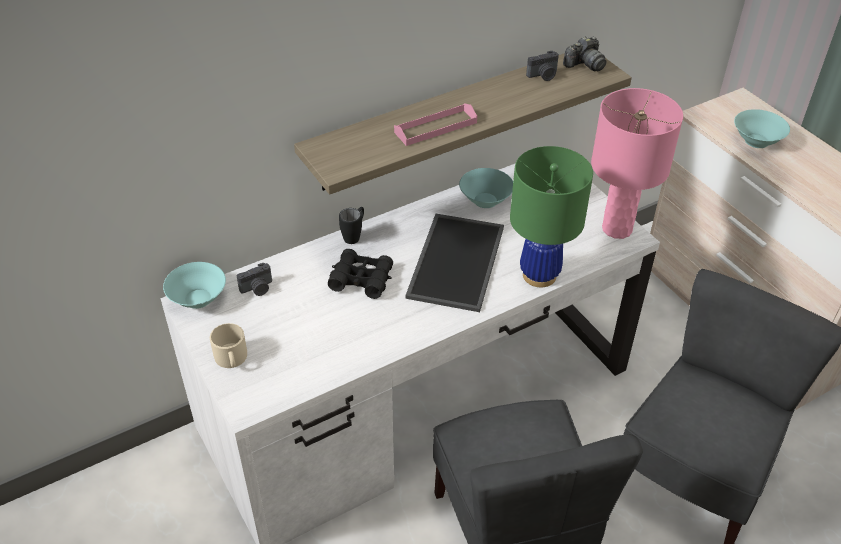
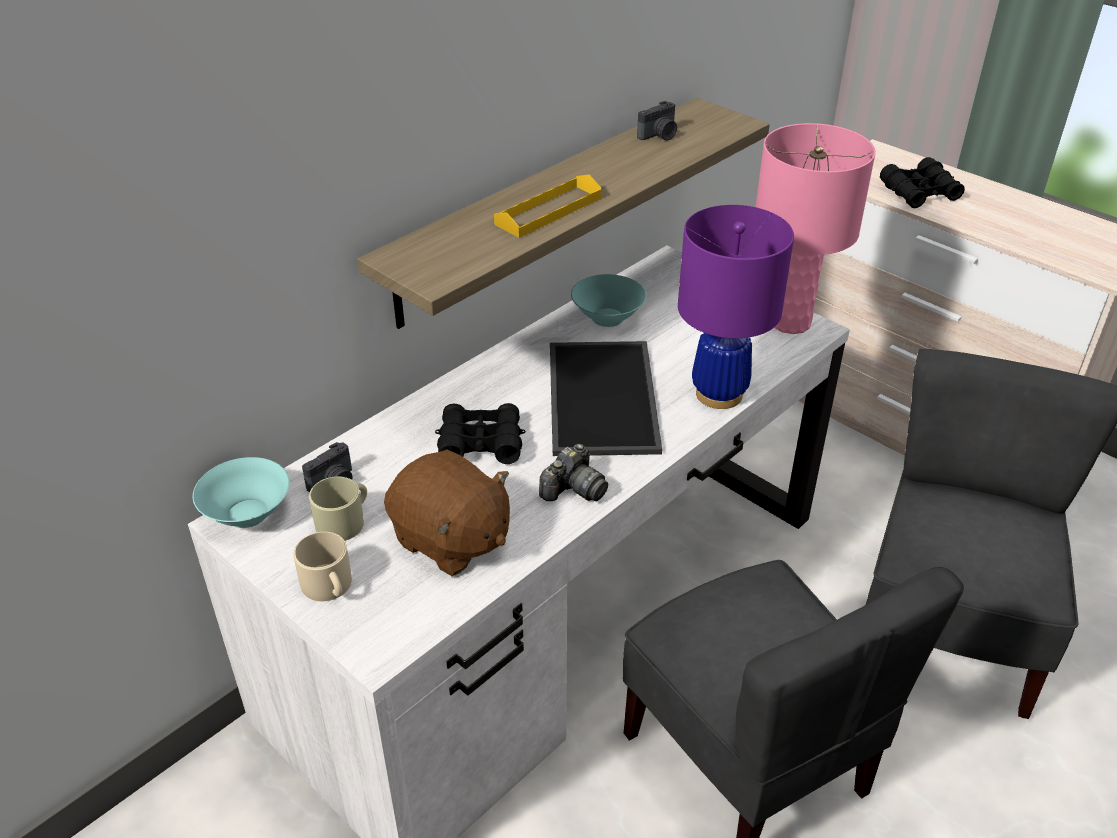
camera: 15 degrees left, 5 degrees down
(255, 316) = (345, 521): none -> beige mug
(317, 344) = (451, 540): none -> brown plush toy
(354, 235) = (448, 389): black mug -> none
(435, 127) = (548, 211): pink tray -> yellow tray
(539, 275) = (719, 394): green table lamp -> purple table lamp
(585, 64) = (705, 117): camera -> camera (573, 489)
(756, 141) = (919, 192): turquoise bowl -> black binoculars

